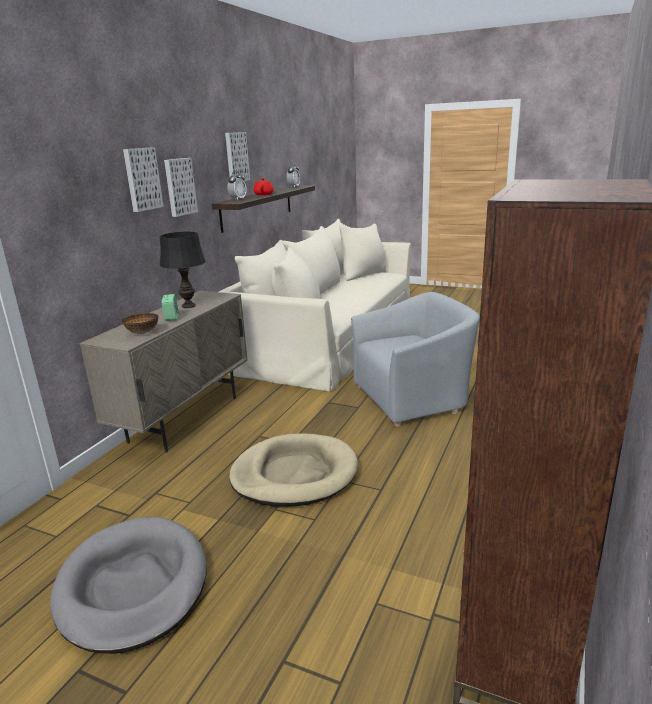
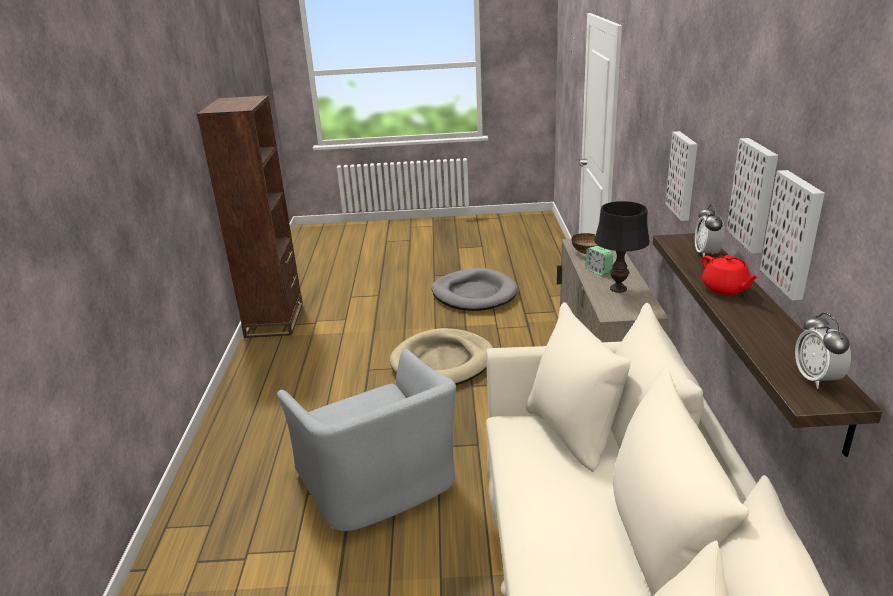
camera: 155 degrees right, 5 degrees up
(141, 179) = (663, 140): picture -> picture (795, 234)
(412, 397) = (379, 483): grey armchair -> grey armchair turned 75 degrees counterclockwise

